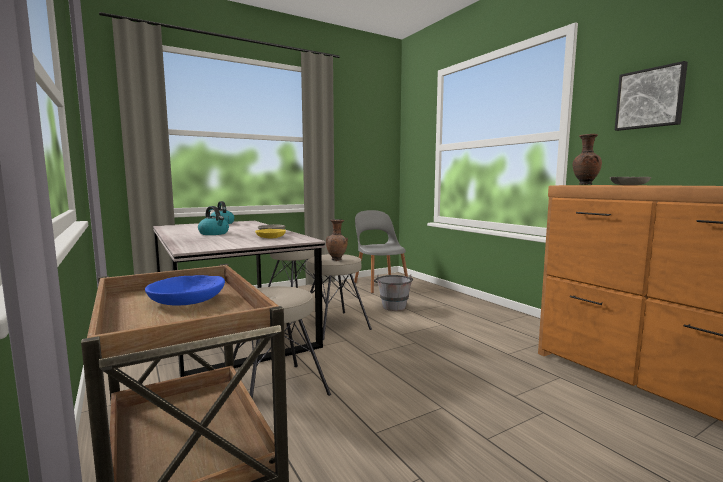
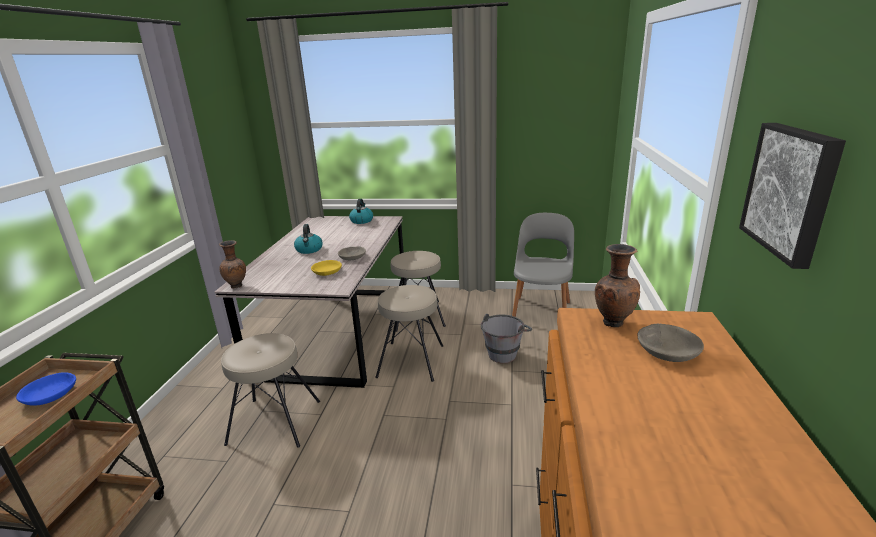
camera: 40 degrees right, 15 degrees up
(337, 260) = (398, 302): brown vase -> brown vase (237, 286)

